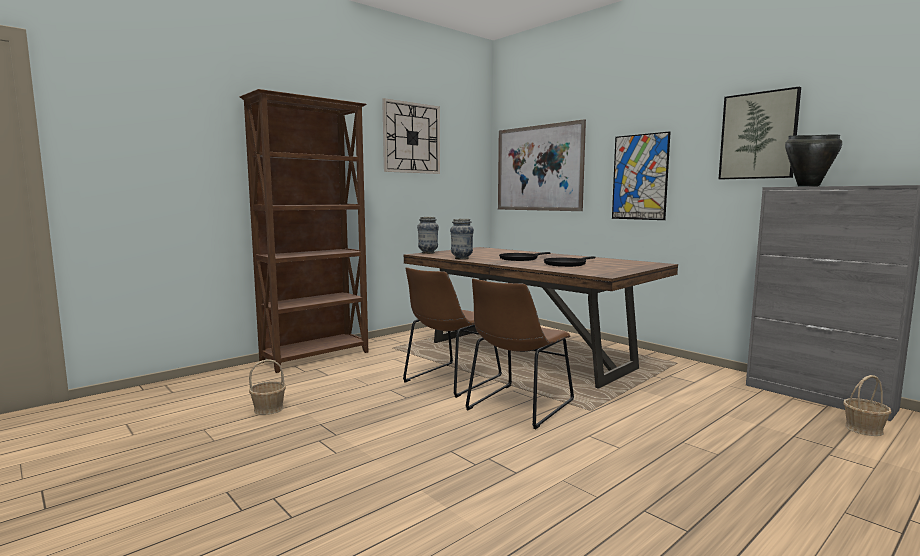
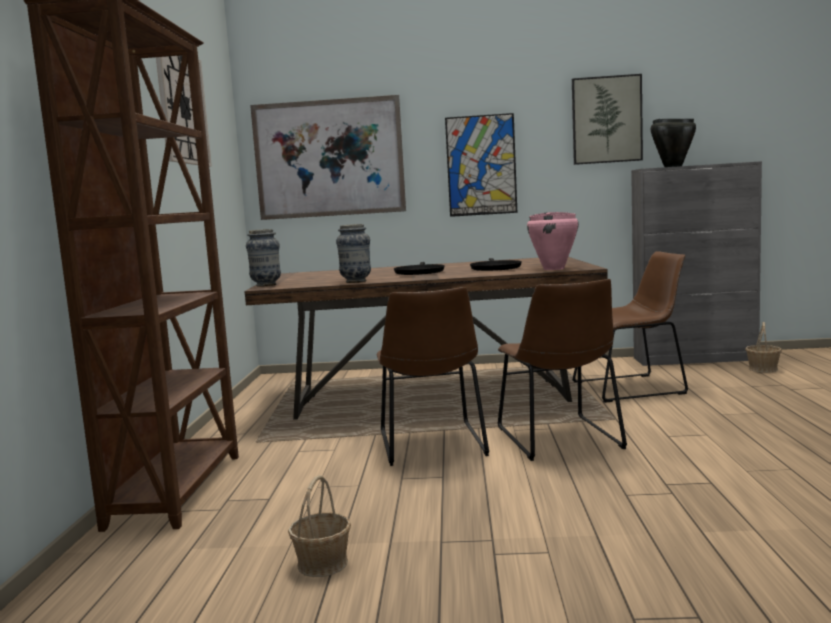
camera: 45 degrees left, 0 degrees up
(587, 271) = (554, 269): none -> pink cooking pot
(678, 397) = (633, 387): none -> brown chair

